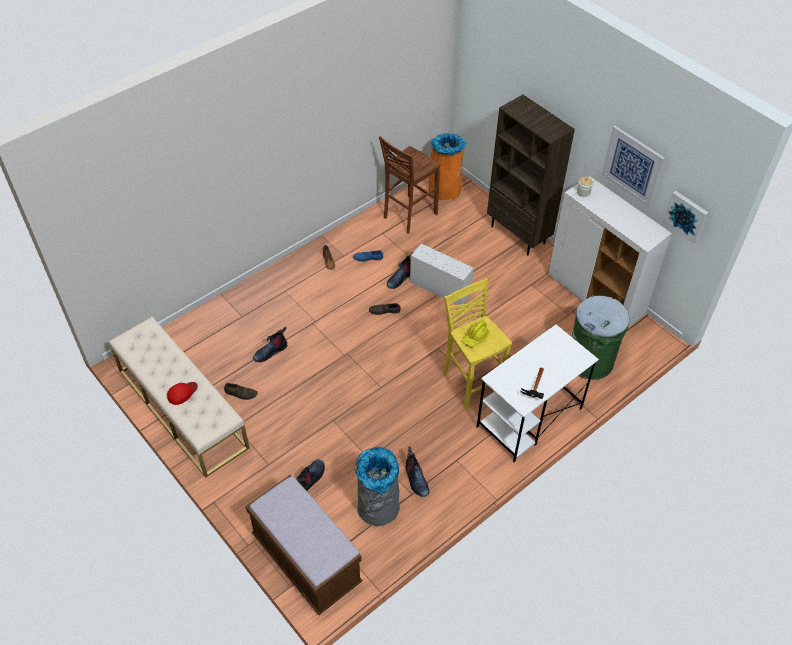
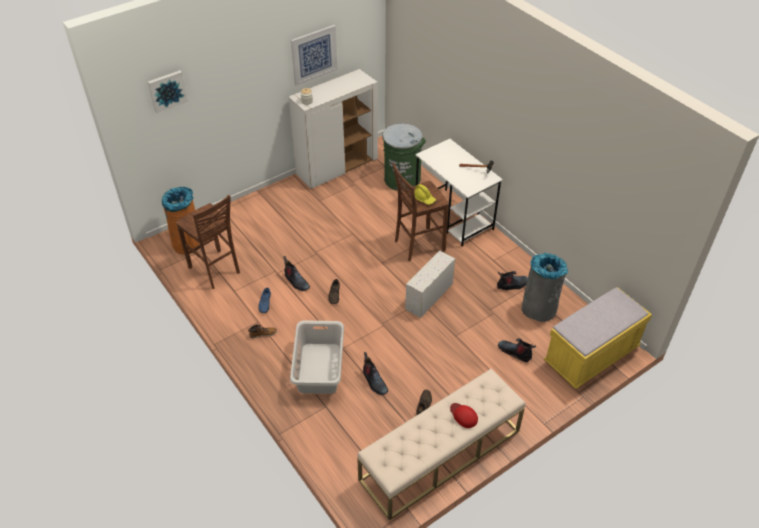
camera: 85 degrees left, 5 degrees down
(286, 307) = (318, 368): none -> grey laundry basket
(306, 560) = (591, 356): brown bench -> yellow bench
(439, 287) = (313, 256): white storage box -> white storage box (428, 297)
(471, 381) = (418, 245): yellow stool -> brown stool
(518, 235) = (260, 201): brown bookcase -> none
(686, 216) = (361, 48): picture -> picture (167, 90)

